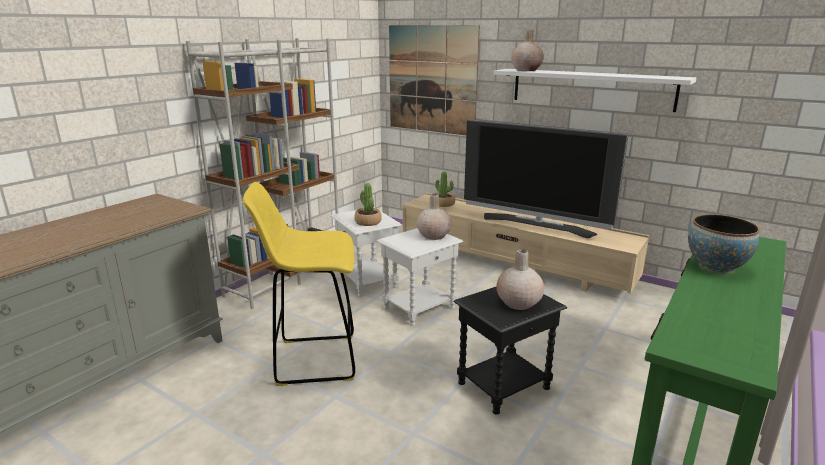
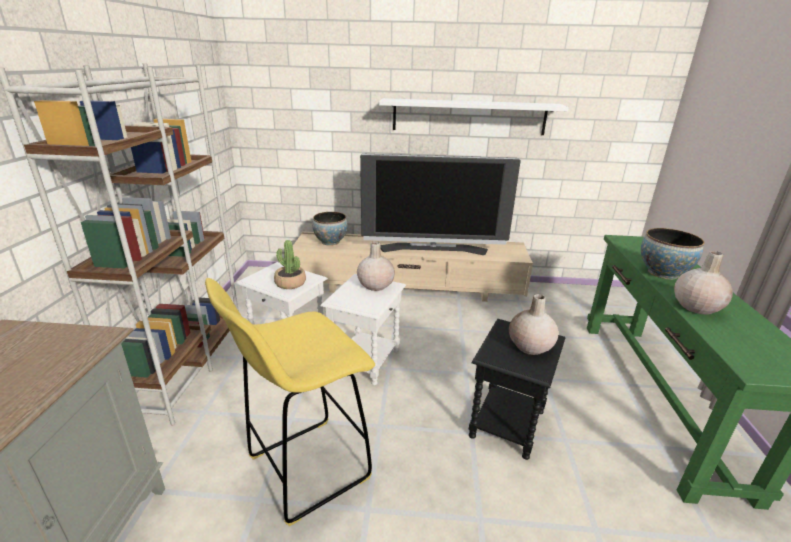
camera: 30 degrees left, 5 degrees up
(432, 79) = (296, 111): picture -> none
(444, 204) = (330, 242): potted plant -> bowl
(526, 70) = (409, 100): beige vase -> beige vase (696, 307)

